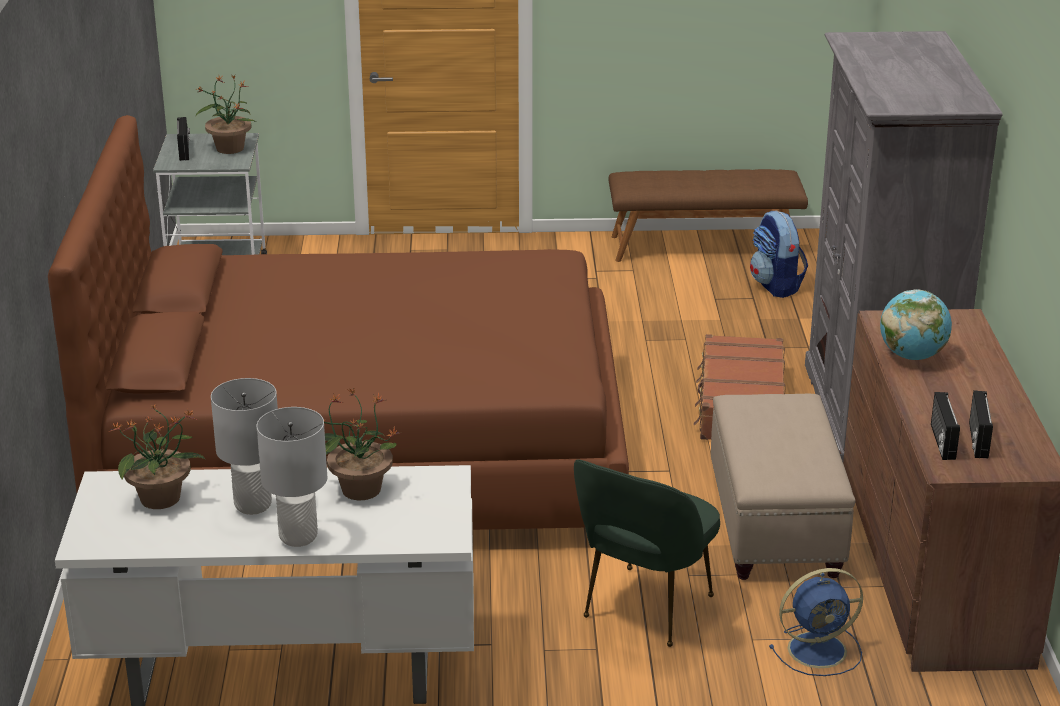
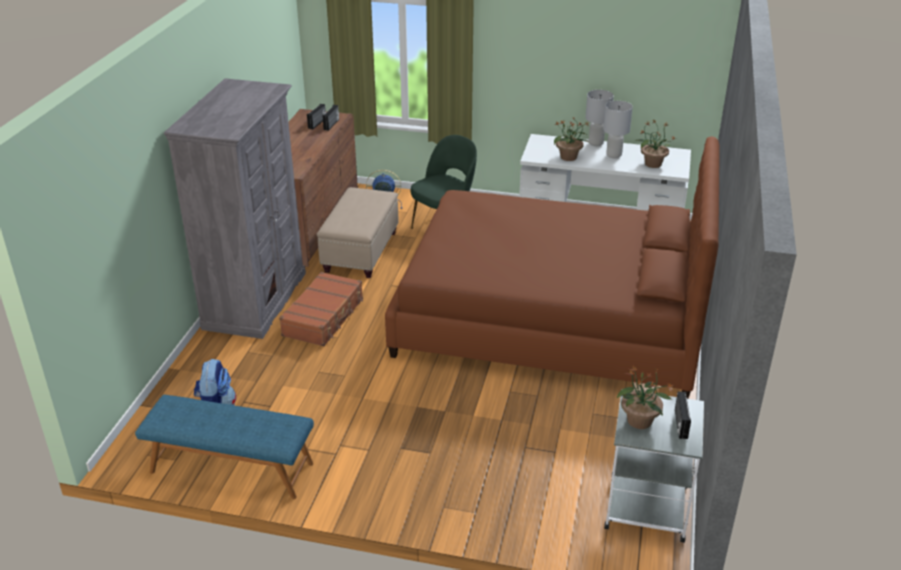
camera: 165 degrees left, 5 degrees up
(704, 246) = (231, 468): brown bench -> blue bench
(912, 356) = (303, 155): globe -> none

